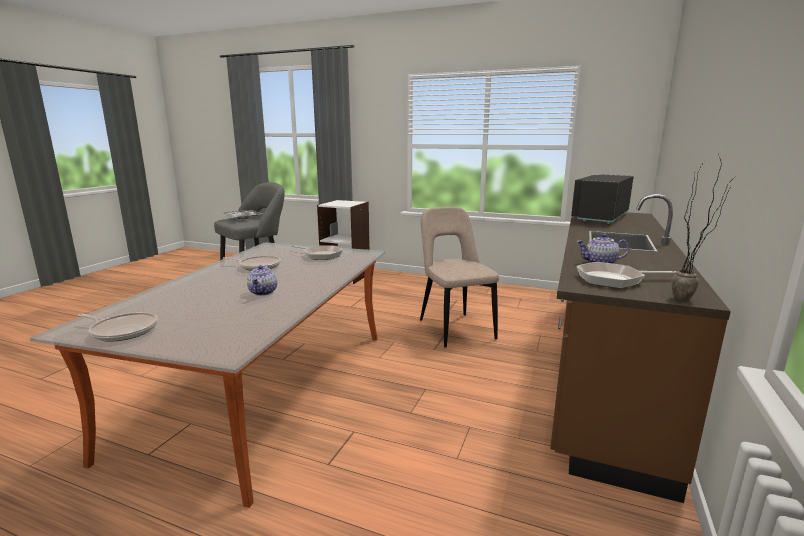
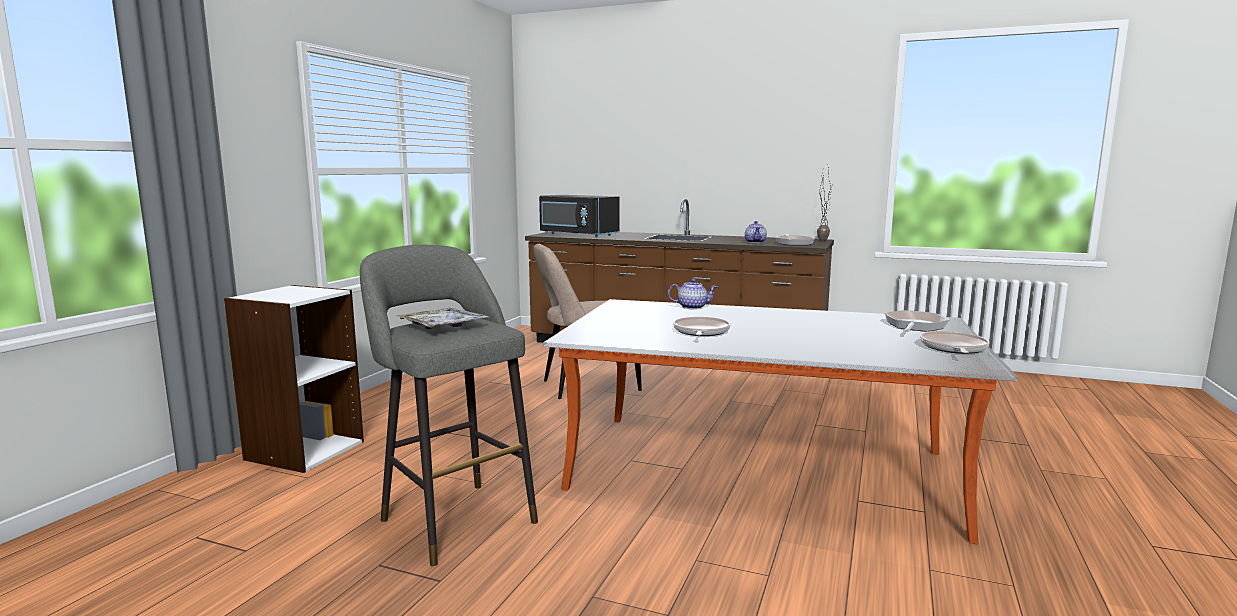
camera: 90 degrees left, 5 degrees down
(263, 292) = (802, 323): teapot -> teapot (692, 307)
(320, 255) = (637, 315): frying pan -> frying pan (914, 326)

